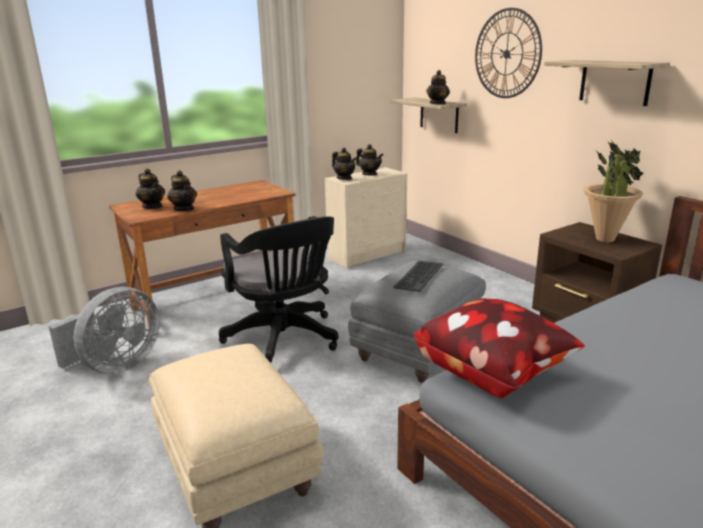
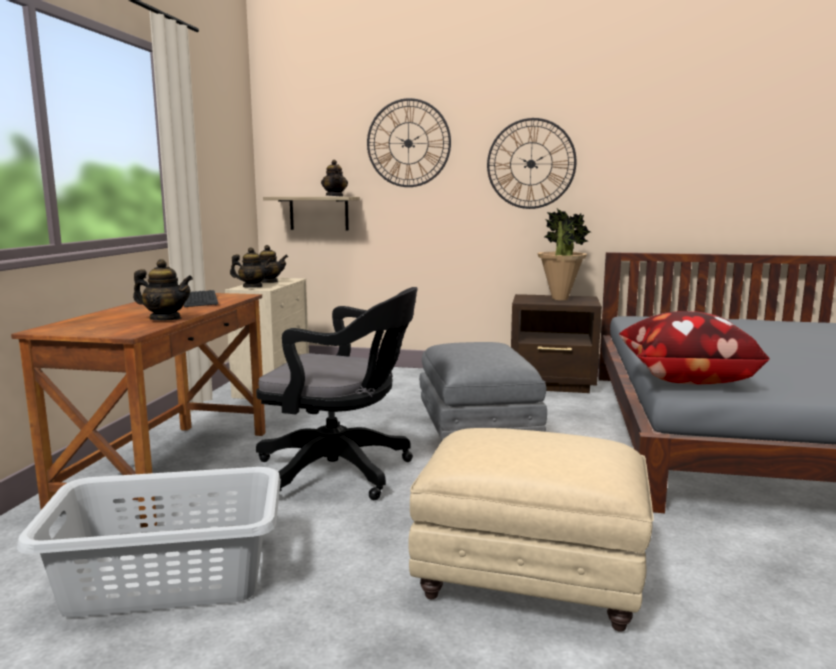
camera: 45 degrees left, 10 degrees down
(116, 366) = (168, 577): grey fan -> grey laundry basket
(152, 206) = (103, 324): teapot -> none
(418, 276) = (478, 349): keyboard -> keyboard (199, 299)
(614, 82) = (531, 164): shelf -> wall clock

